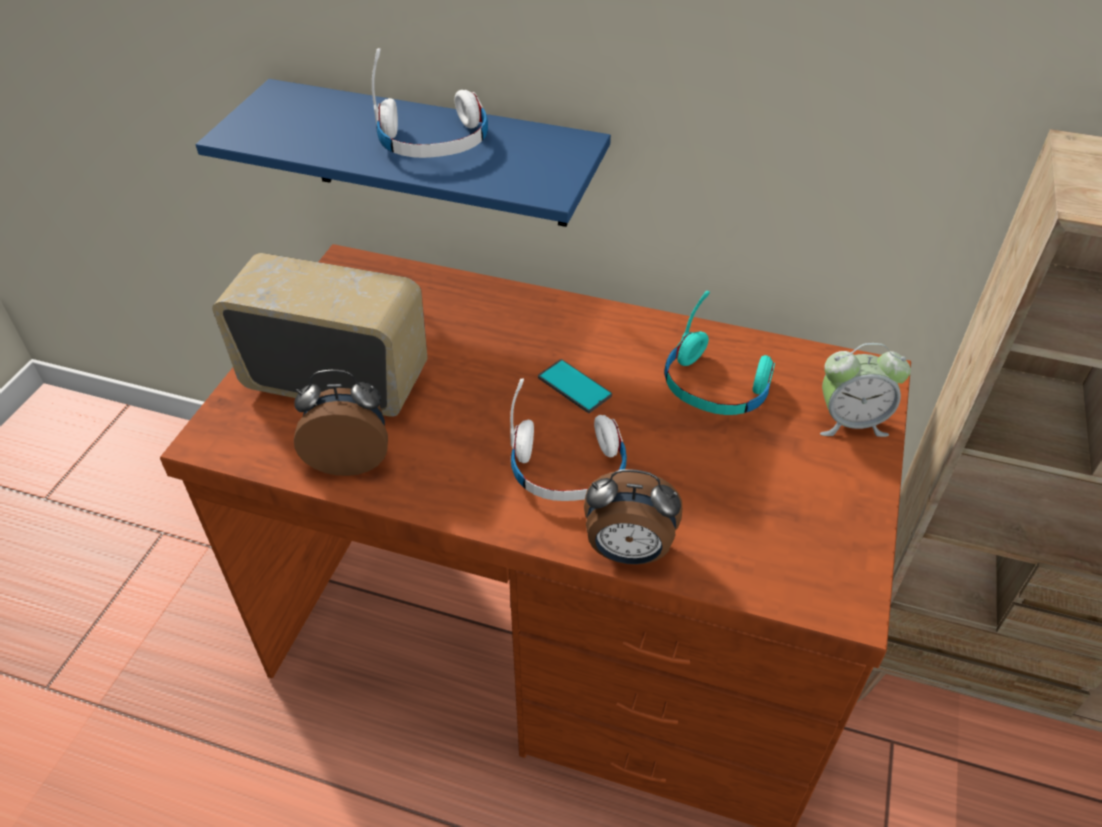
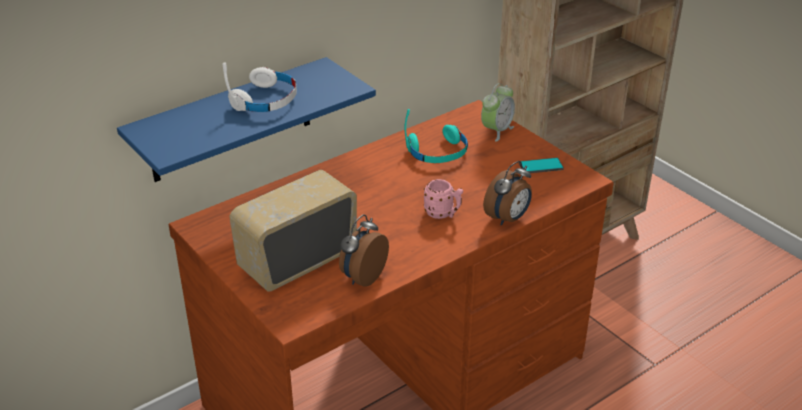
camera: 55 degrees left, 10 degrees down
(568, 469) = (443, 214): white headphones -> pink mug
(574, 387) = (392, 190): phone -> phone (541, 166)

